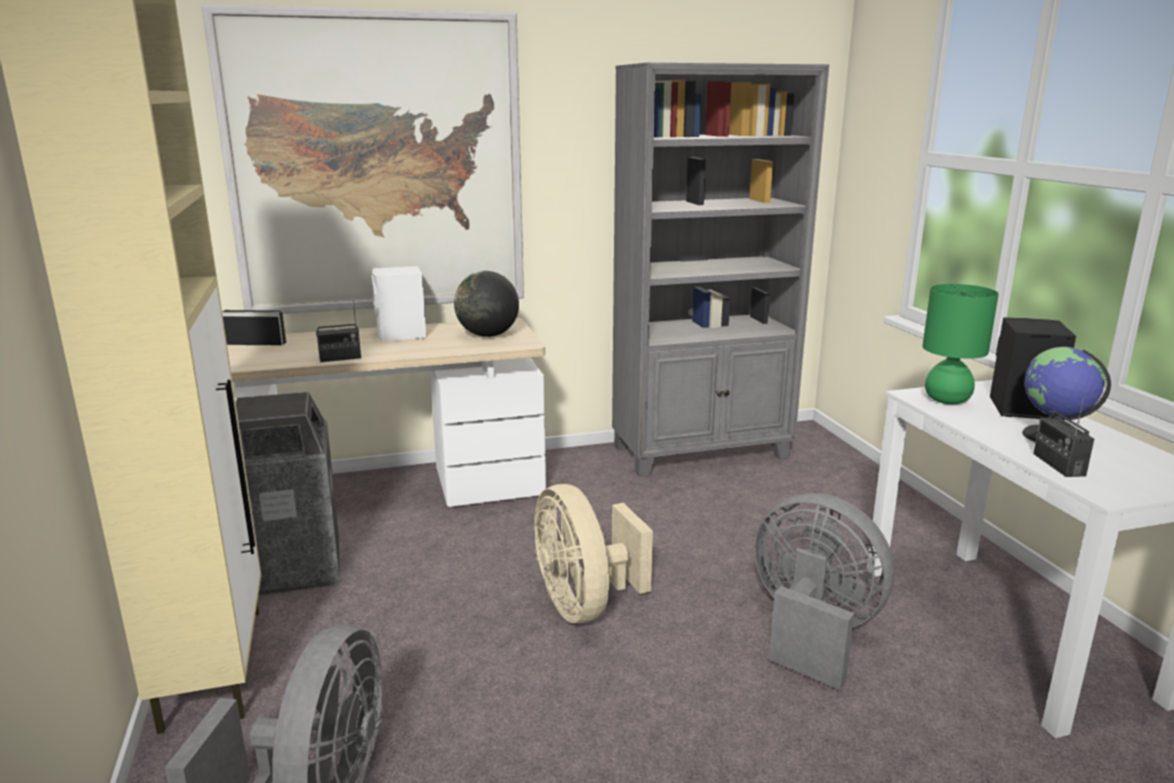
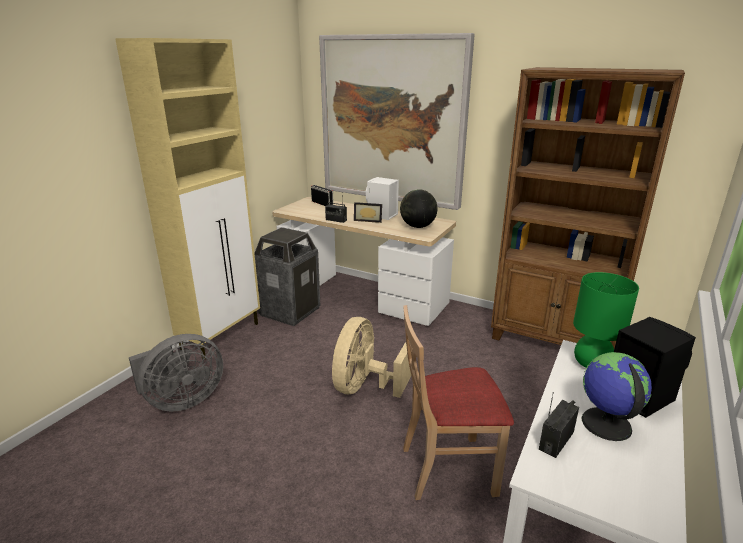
camera: 45 degrees right, 5 degrees up
(394, 345) = (368, 220): none -> picture frame
(702, 452) = (553, 341): grey bookcase -> brown bookcase
(812, 632) = (448, 468): grey fan -> beige chair

